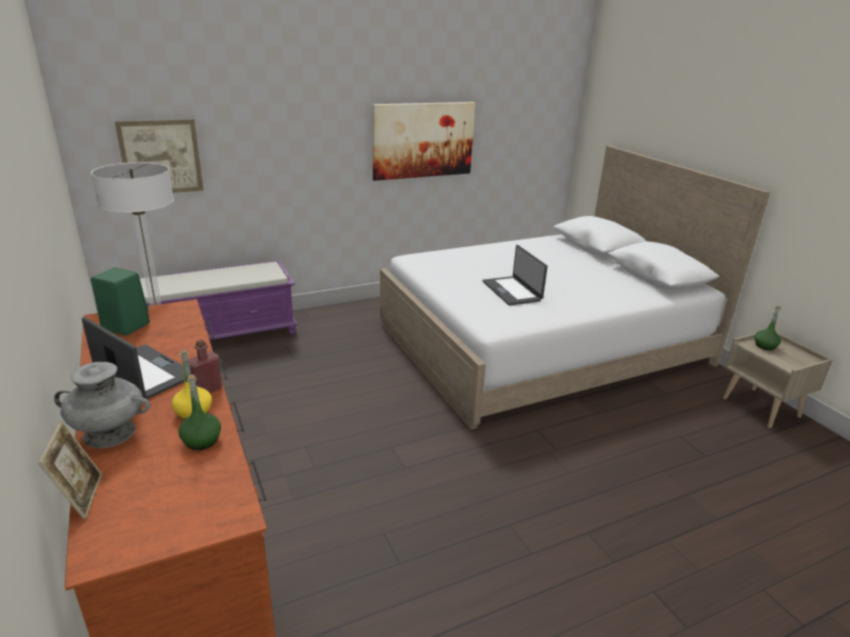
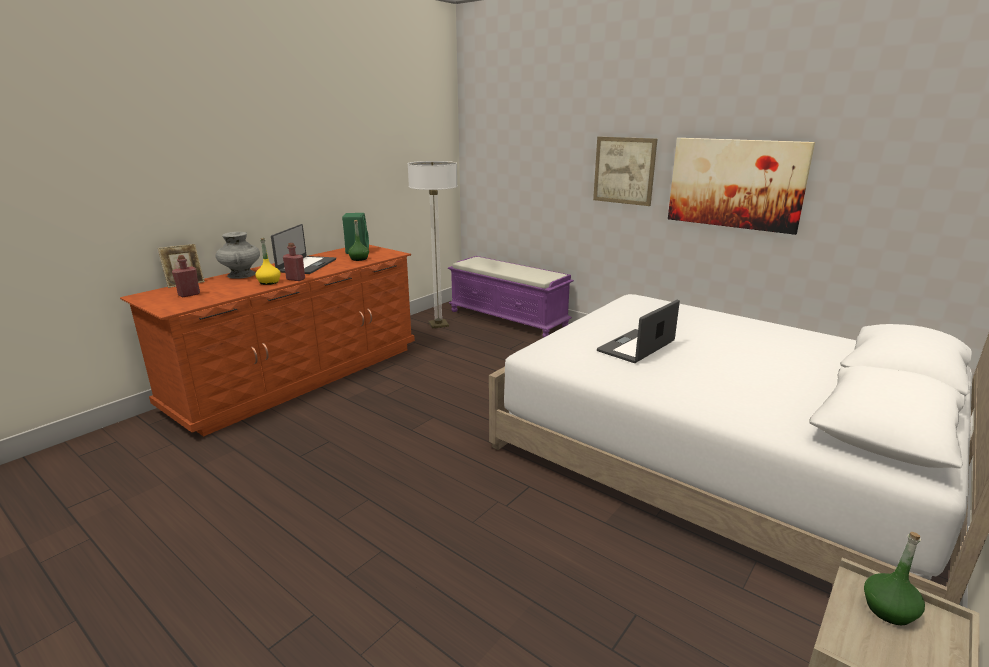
camera: 65 degrees right, 5 degrees down
(161, 157) = (507, 169): picture -> picture (624, 170)
(165, 494) = (189, 294): none -> red bottle
(202, 441) = (240, 290): green bottle -> green bottle (359, 259)

